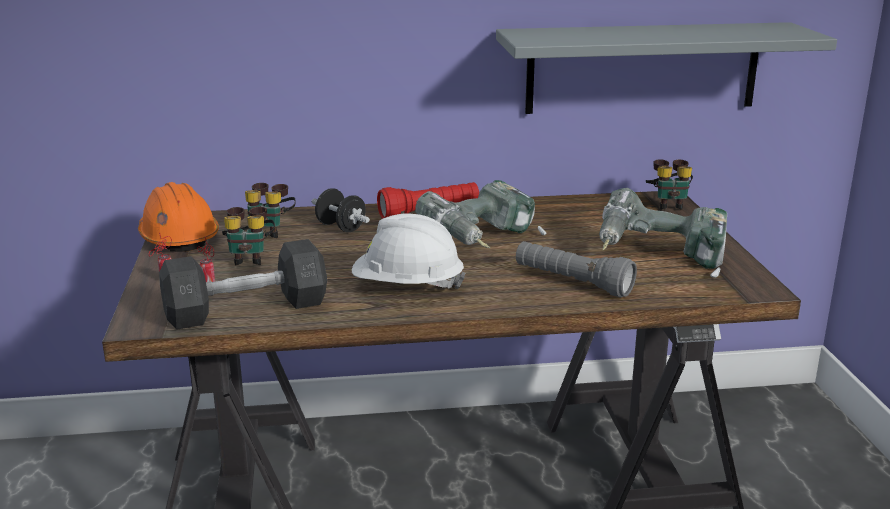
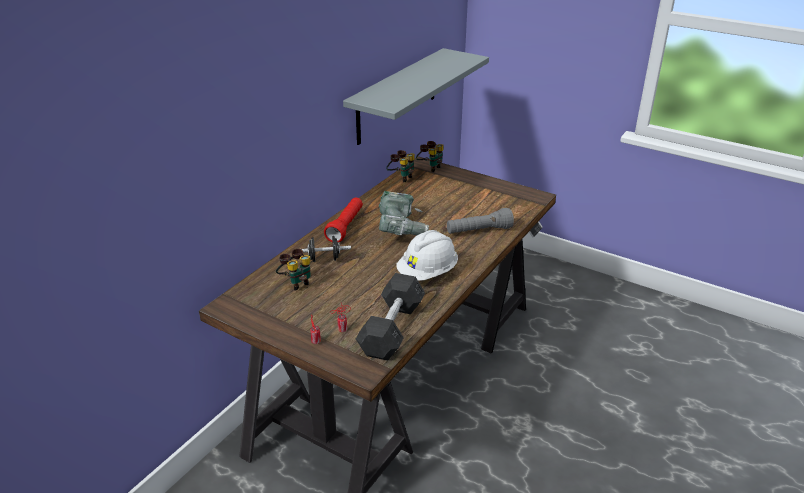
camera: 50 degrees left, 10 degrees up
(178, 238) = (256, 316): orange hard hat -> none
(250, 258) = (325, 303): binoculars -> binoculars (401, 177)
(659, 258) = (481, 200): power drill -> none

